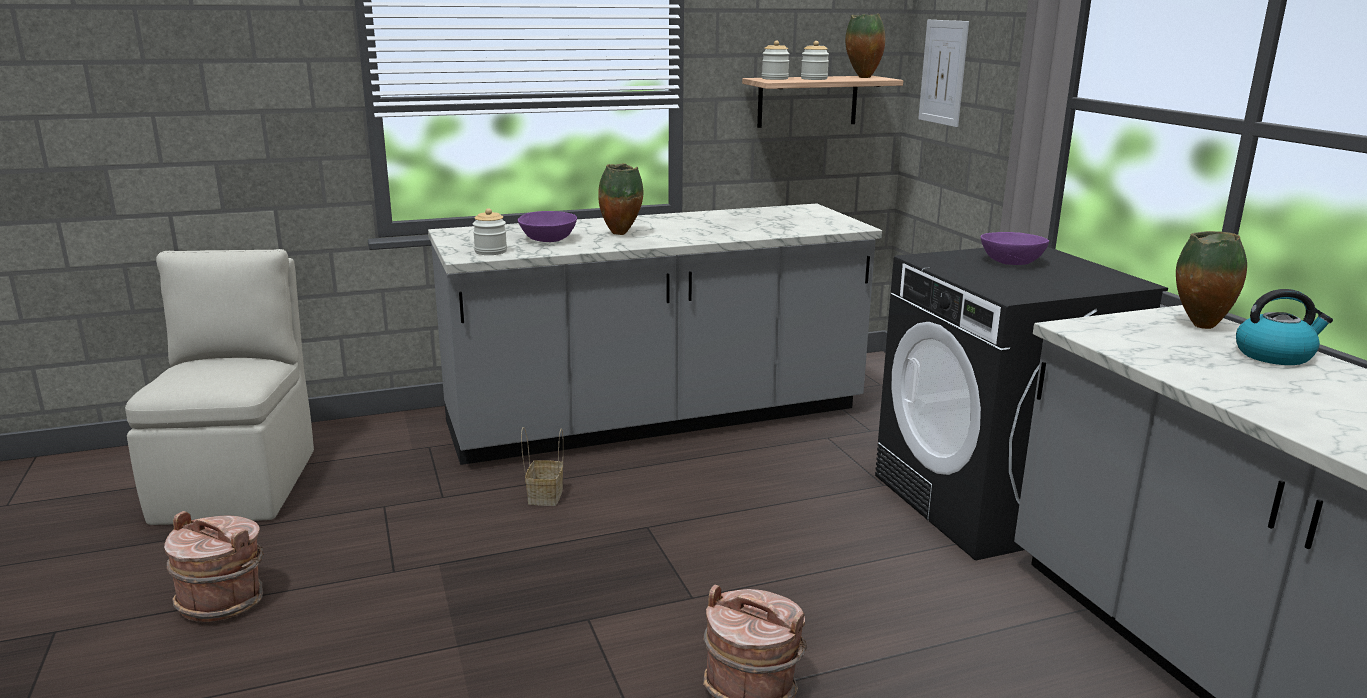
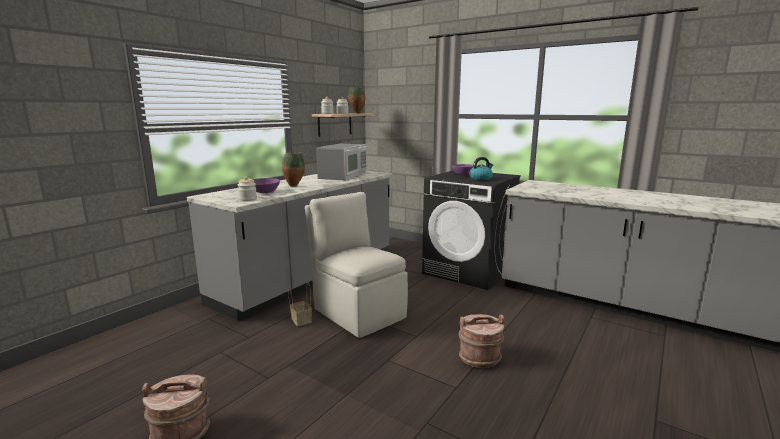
camera: 35 degrees left, 5 degrees down
(239, 483) = (104, 372): beige chair -> beige chair (358, 312)
(765, 222) = (344, 175): none -> microwave
(943, 72) = (387, 110): picture -> none
(1199, 327) = (546, 184): vase -> none
(1274, 355) = (578, 187): kettle -> kettle (481, 178)

